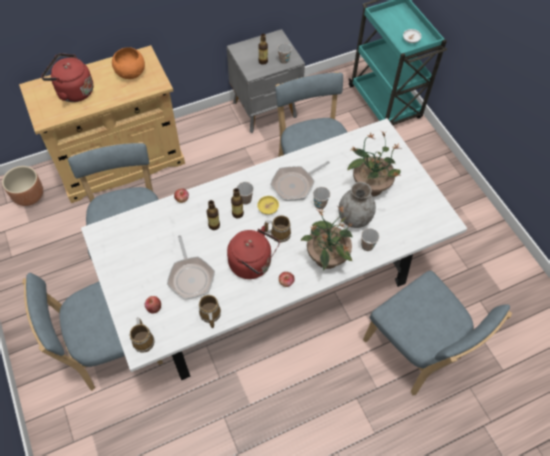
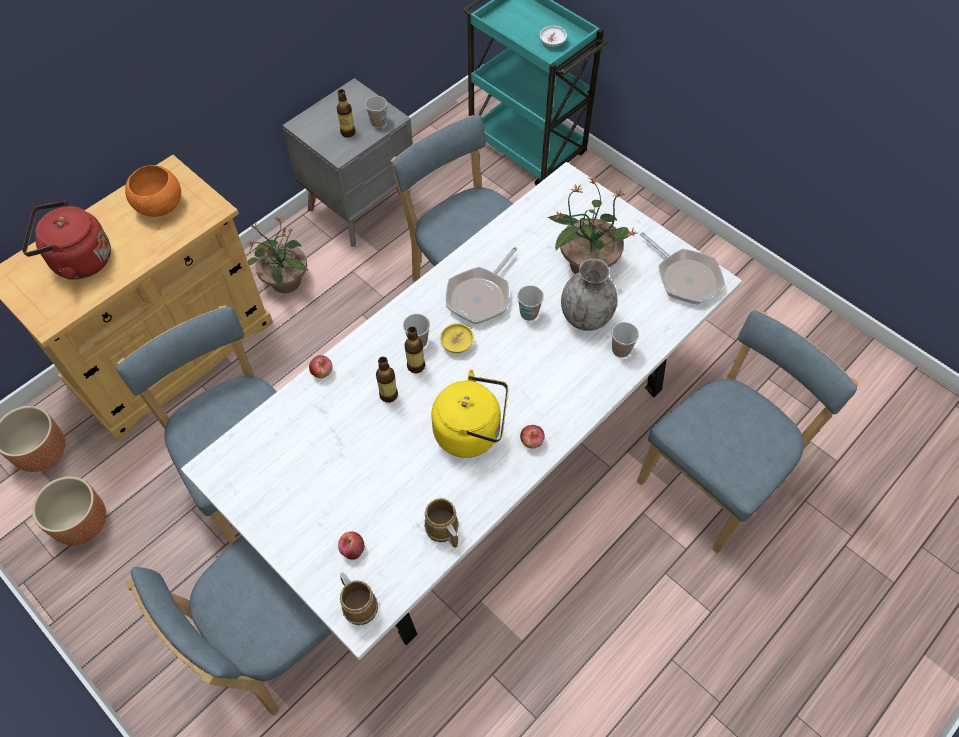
camera: 20 degrees left, 0 degrees up
(33, 243) = (82, 523): none -> brown planter
(190, 277) = (388, 483): frying pan -> frying pan (685, 277)
(253, 264) = (472, 432): red kettle -> yellow kettle
(279, 233) = (489, 374): mug -> none
(326, 258) = (573, 386): potted plant -> potted plant (286, 282)
(415, 352) = (715, 479): blue chair -> blue chair turned 75 degrees counterclockwise

